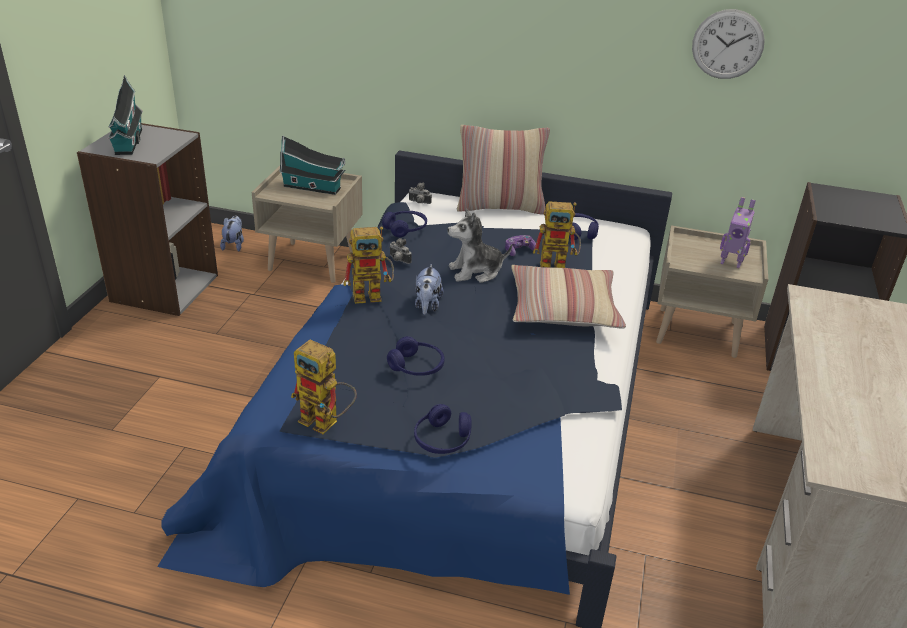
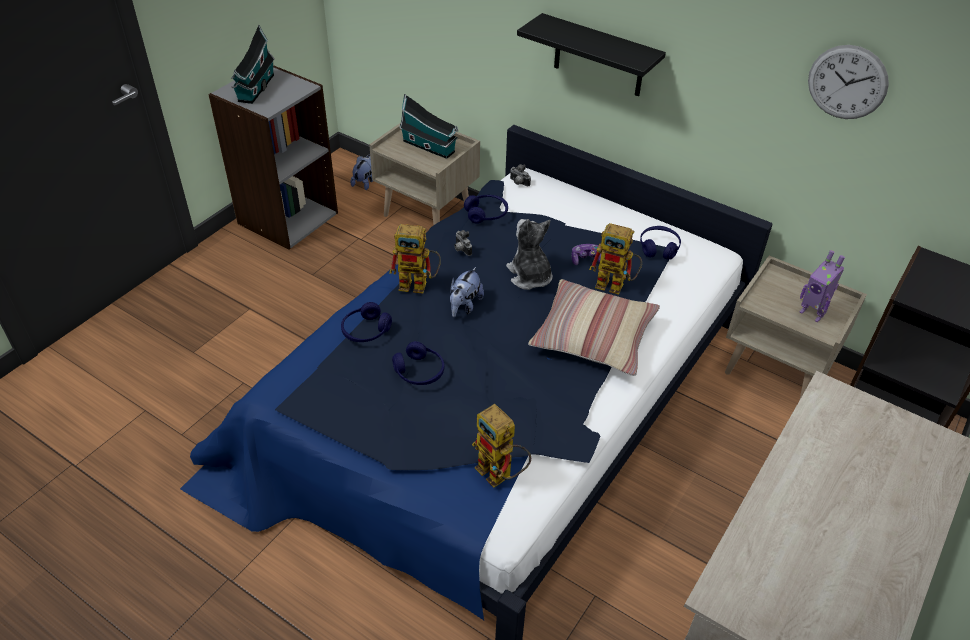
camera: 20 degrees right, 10 degrees up
(326, 422) = (316, 410): toy robot -> toy robot (500, 475)
(442, 440) = (405, 454): blue headphones -> blue headphones (366, 331)
(475, 272) = (530, 276): plush toy -> plush toy turned 60 degrees clockwise
(485, 64) = (599, 56): none -> black shelf
(500, 207) = (596, 201): pillow -> none

